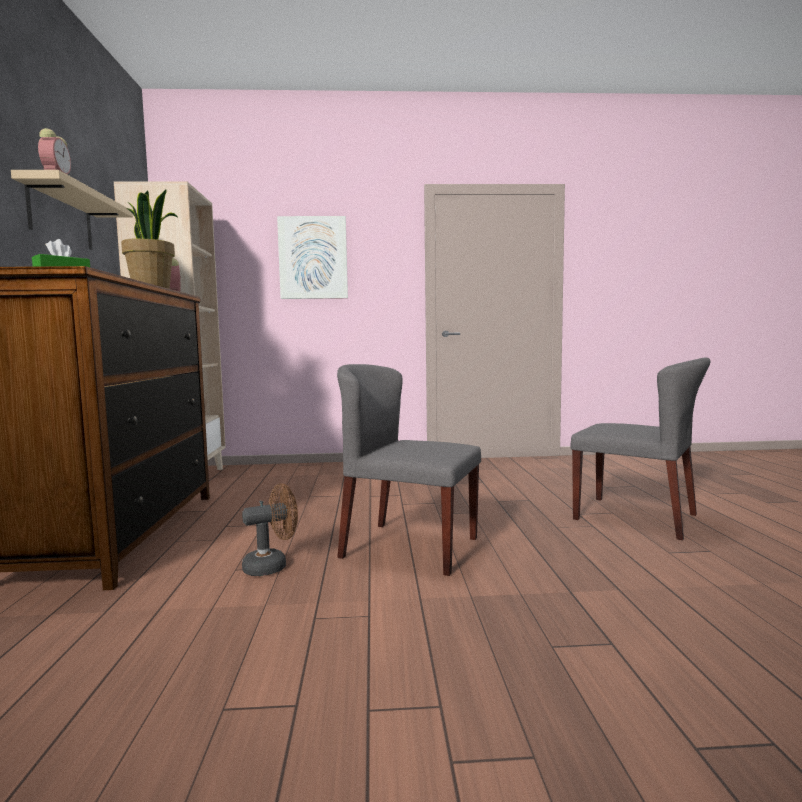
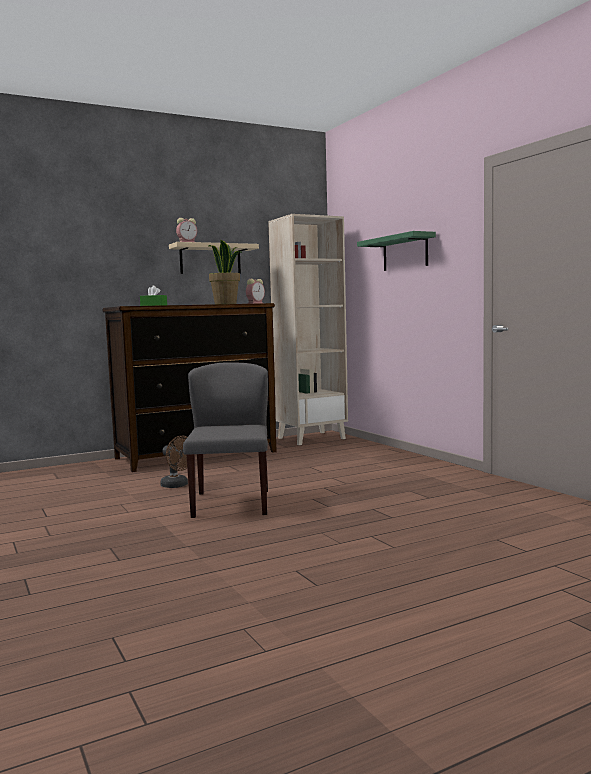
camera: 65 degrees right, 0 degrees up
(313, 258) = (405, 253): picture -> green shelf
(636, 517) = (391, 556): grey chair -> none

